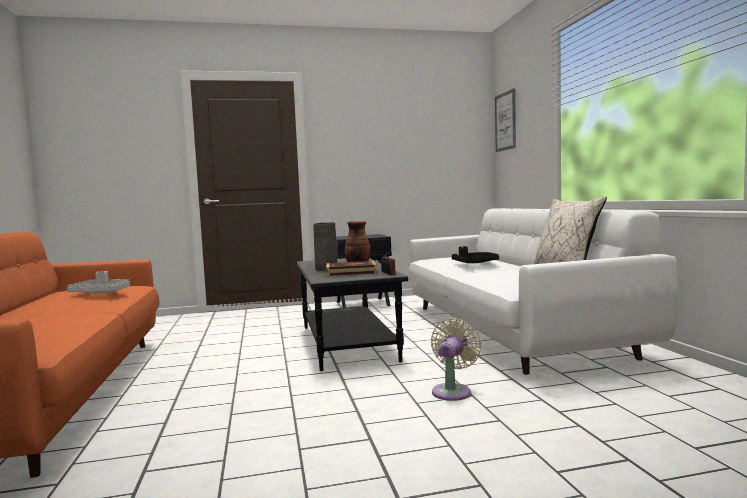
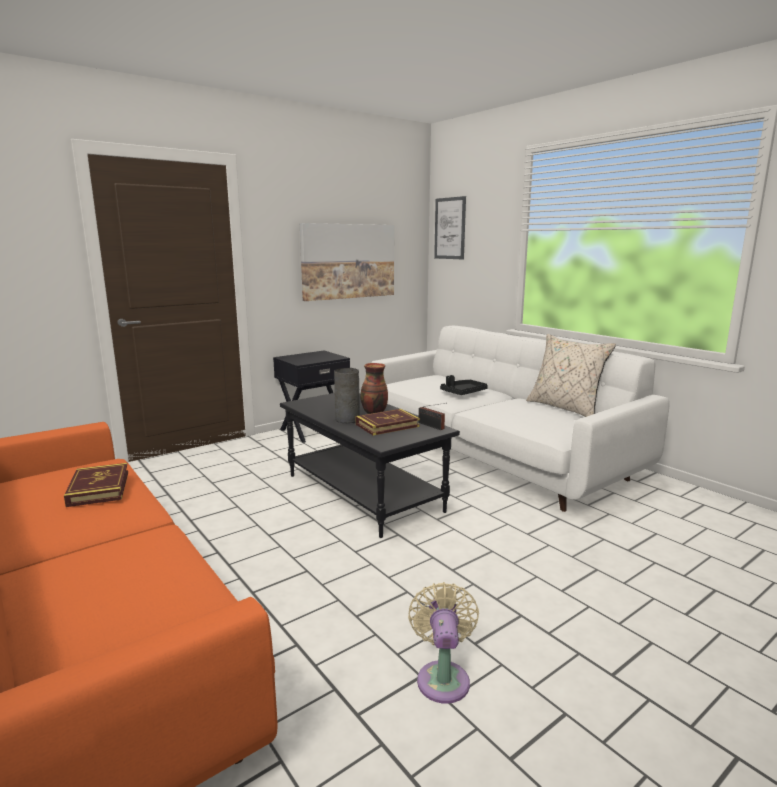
camera: 25 degrees left, 10 degrees up
(101, 293) = (99, 488): grey tray -> book
(405, 156) = (348, 261): none -> picture
(453, 391) = (528, 542): beige fan -> beige fan (443, 677)

